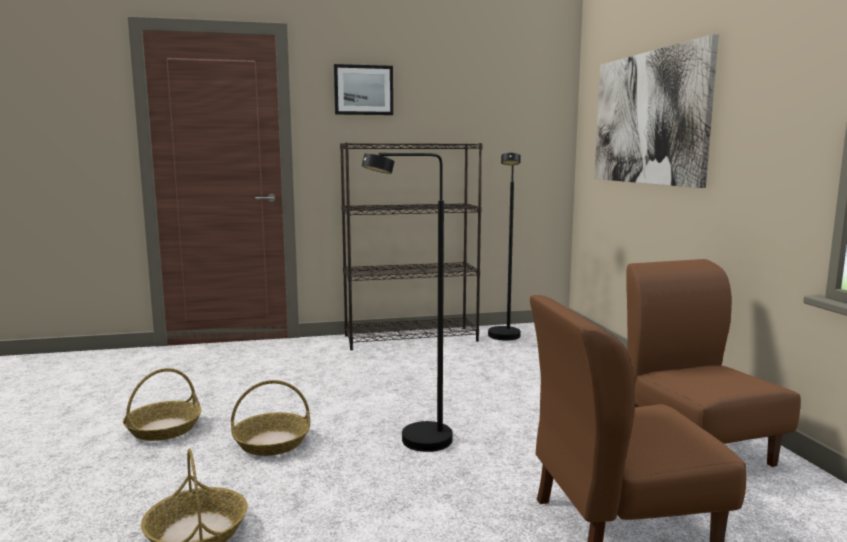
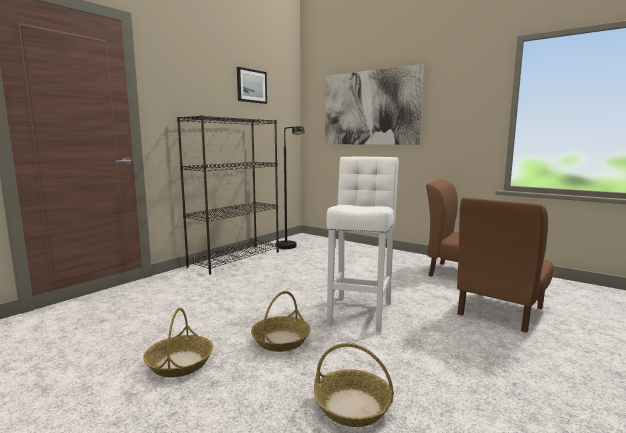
camera: 40 degrees left, 0 degrees up
(363, 90) = (188, 76): picture -> picture (251, 86)
(416, 444) = (360, 311): black floor lamp -> white stool

